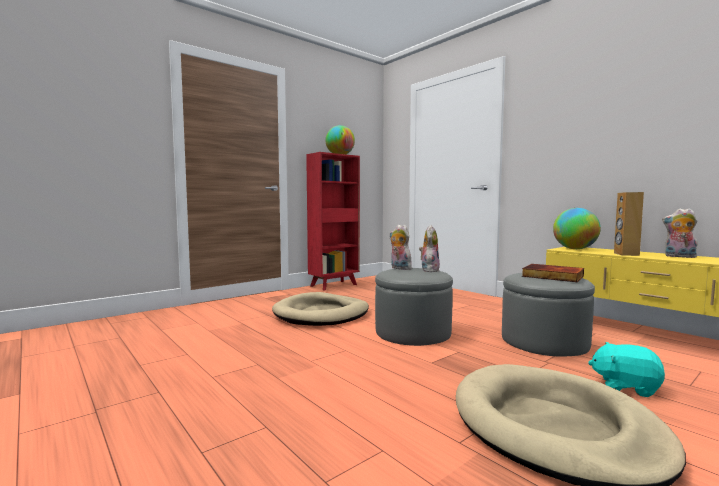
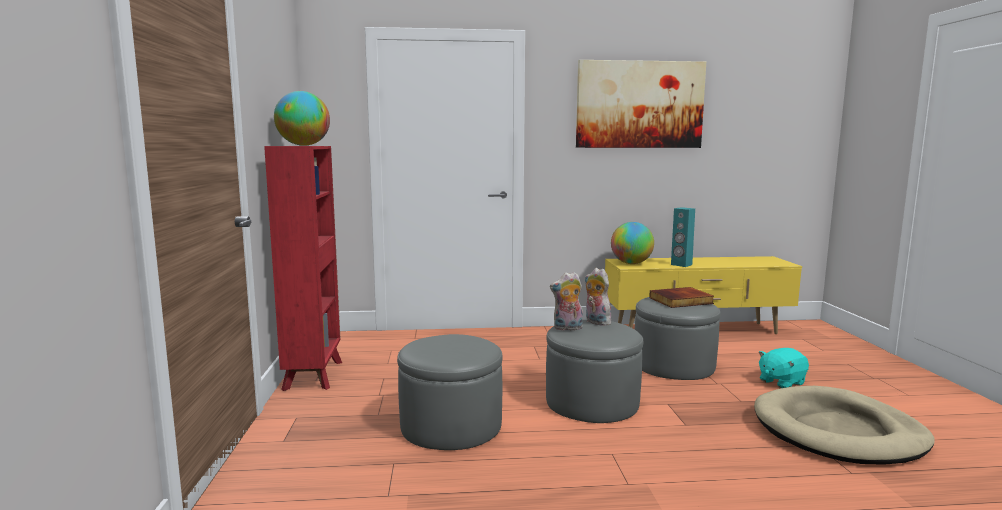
camera: 55 degrees left, 5 degrees up
(322, 314) = (451, 425): beige dog bed -> grey ottoman
(608, 94) = (639, 105): none -> picture
(626, 254) = (681, 265): brown speaker -> turquoise speaker
(679, 256) = (709, 261): plush toy -> none

